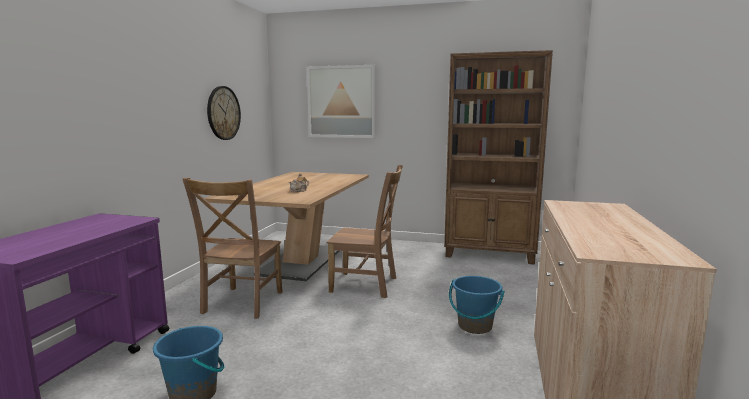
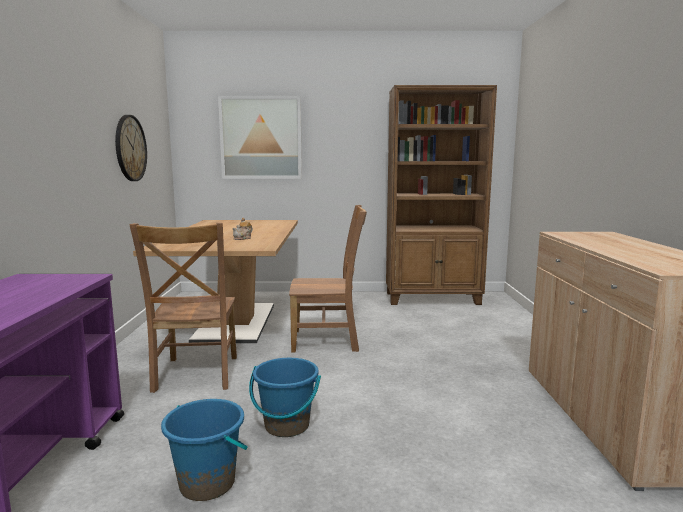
camera: 15 degrees left, 0 degrees up
(474, 326) = (466, 369): blue bucket -> blue bucket (286, 426)

